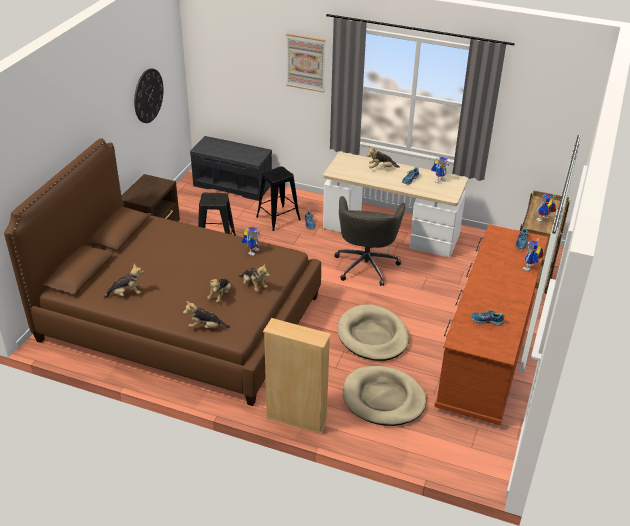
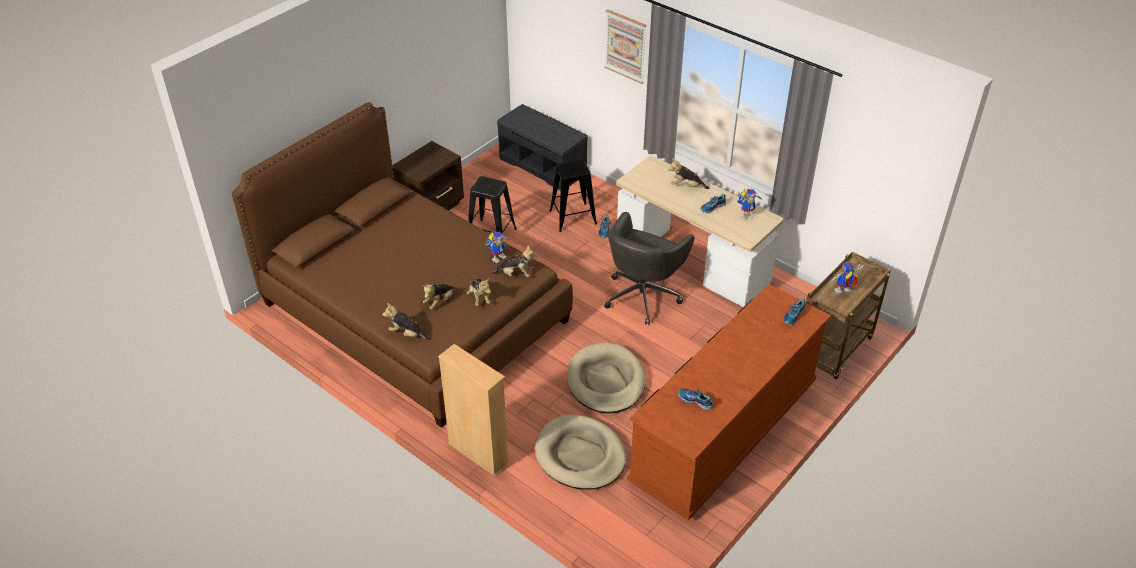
camera: 20 degrees right, 5 degrees up
(126, 294) = (348, 278): plush toy -> plush toy (516, 274)
(148, 95) = (447, 56): wall clock -> none
(529, 269) = (783, 350): toy robot -> none

